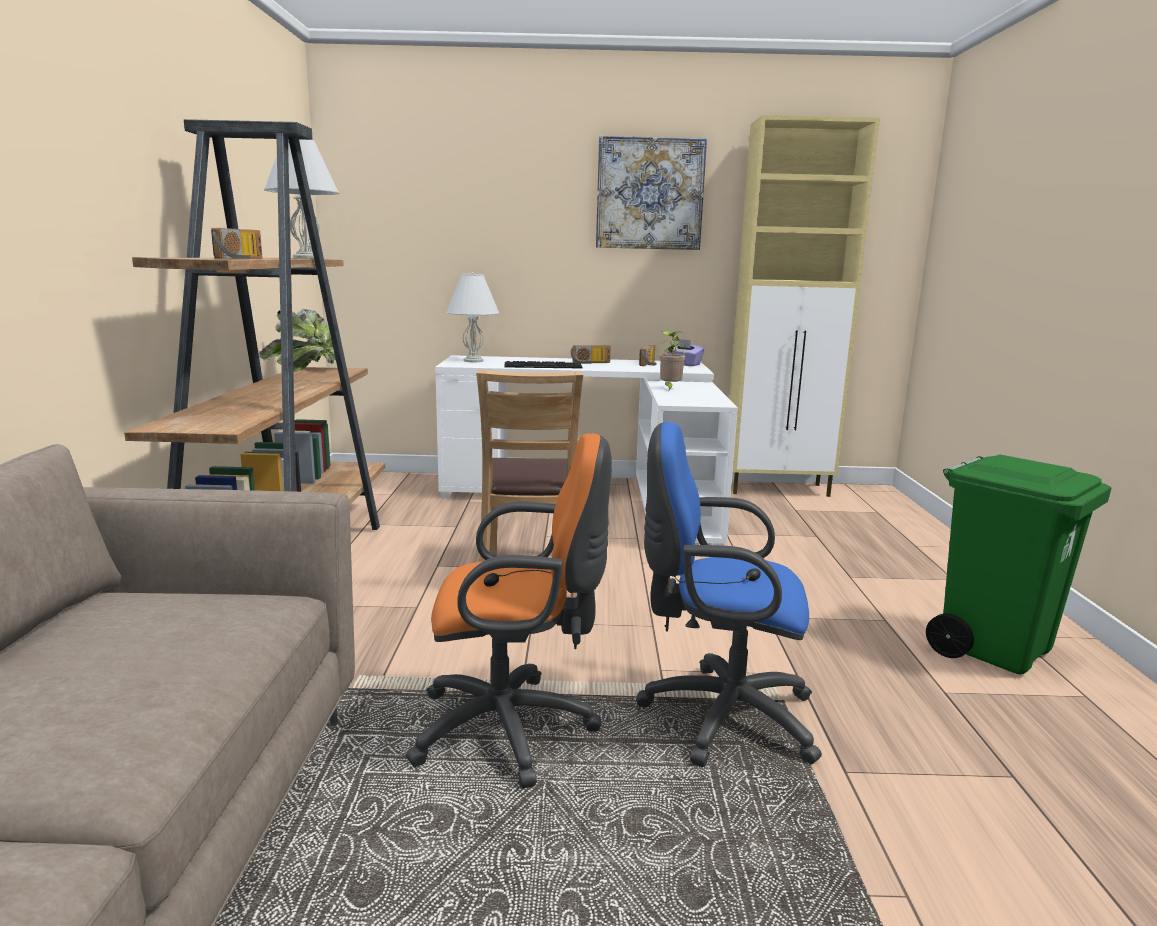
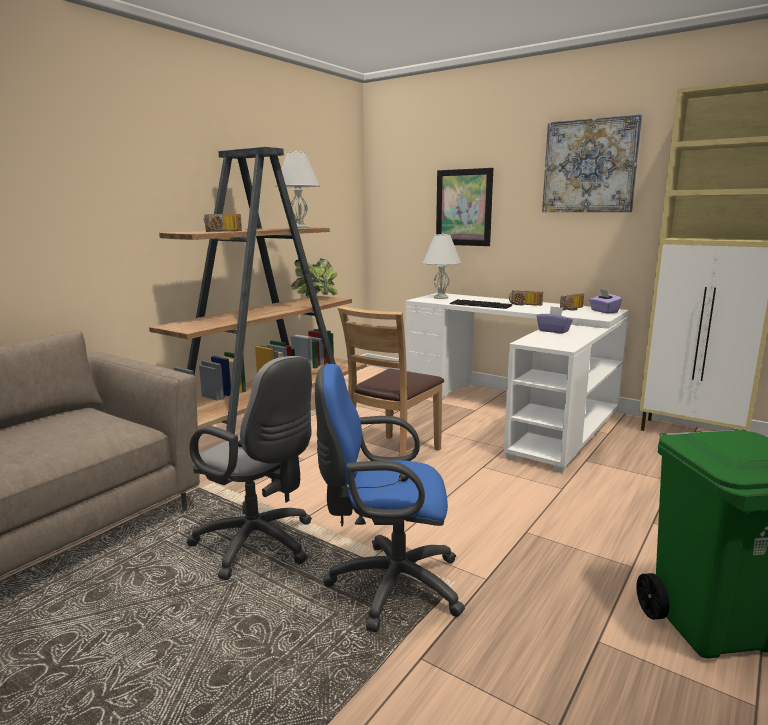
camera: 35 degrees right, 0 degrees up
(485, 238) = (463, 207): none -> picture
(513, 729) = (260, 545): orange office chair -> grey office chair
(670, 389) = (553, 331): potted plant -> purple tissue box
(719, 715) = (388, 585): blue office chair -> blue office chair turned 45 degrees counterclockwise

